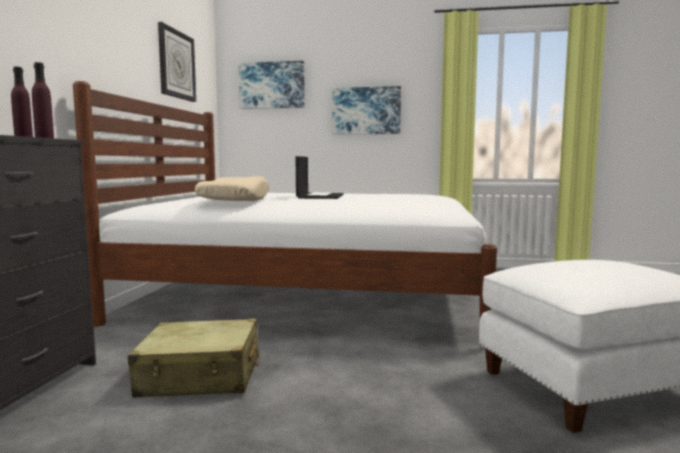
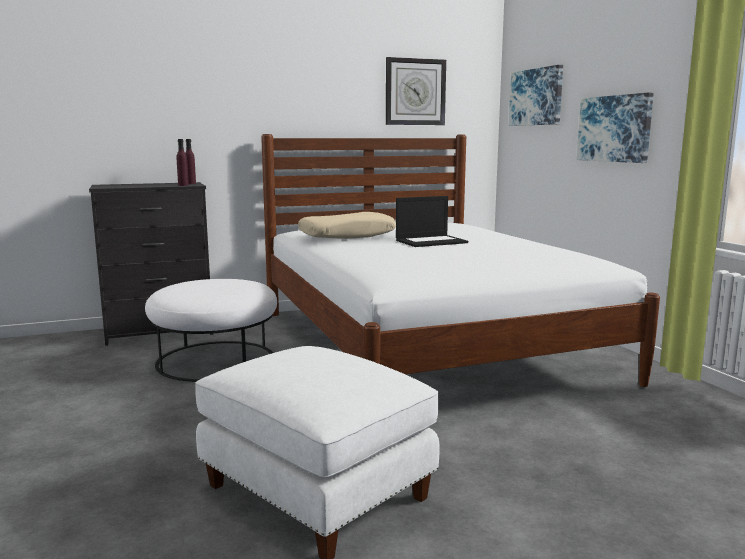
camera: 60 degrees right, 5 degrees up
(201, 376) = (216, 360): beige suitcase -> white ottoman

